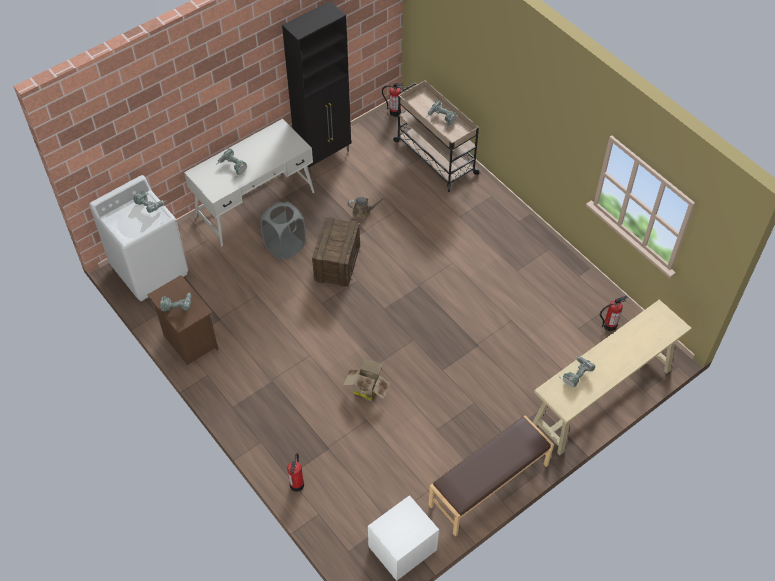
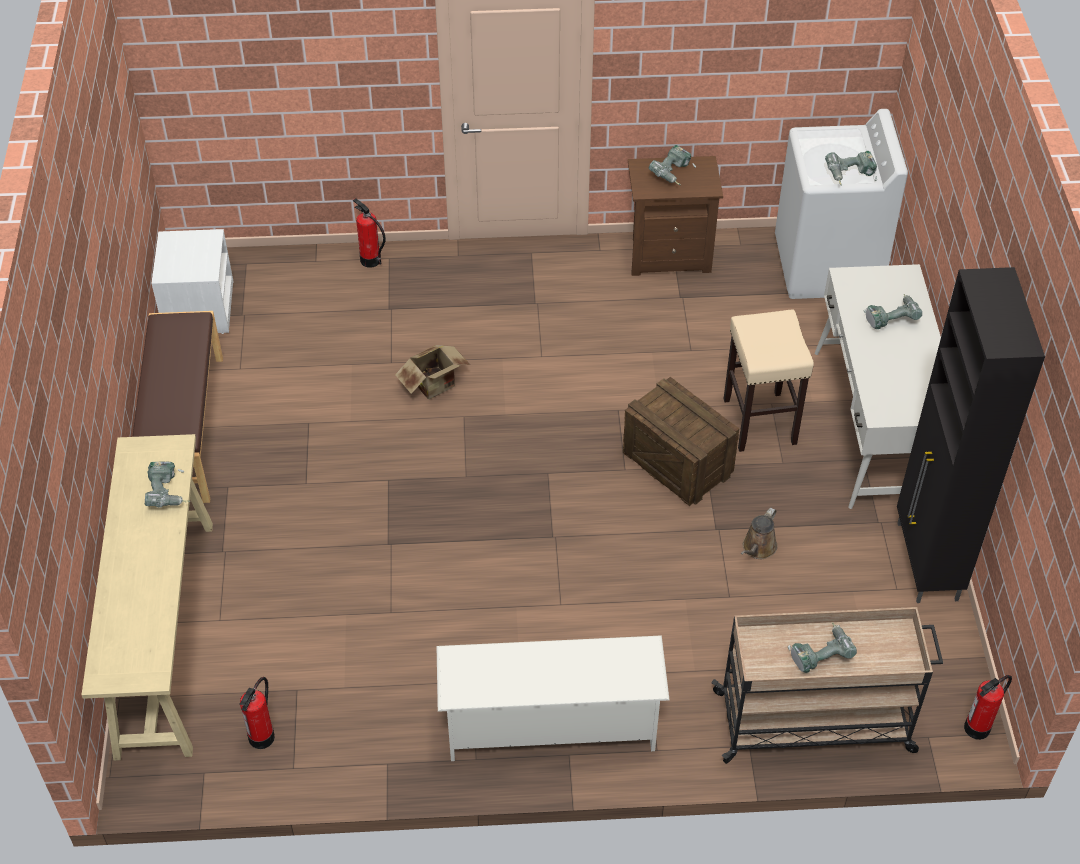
camera: 125 degrees right, 5 degrees down
(285, 246) = (759, 420): grey laundry basket -> beige stool
(512, 234) = (550, 725): none -> white shoe rack

